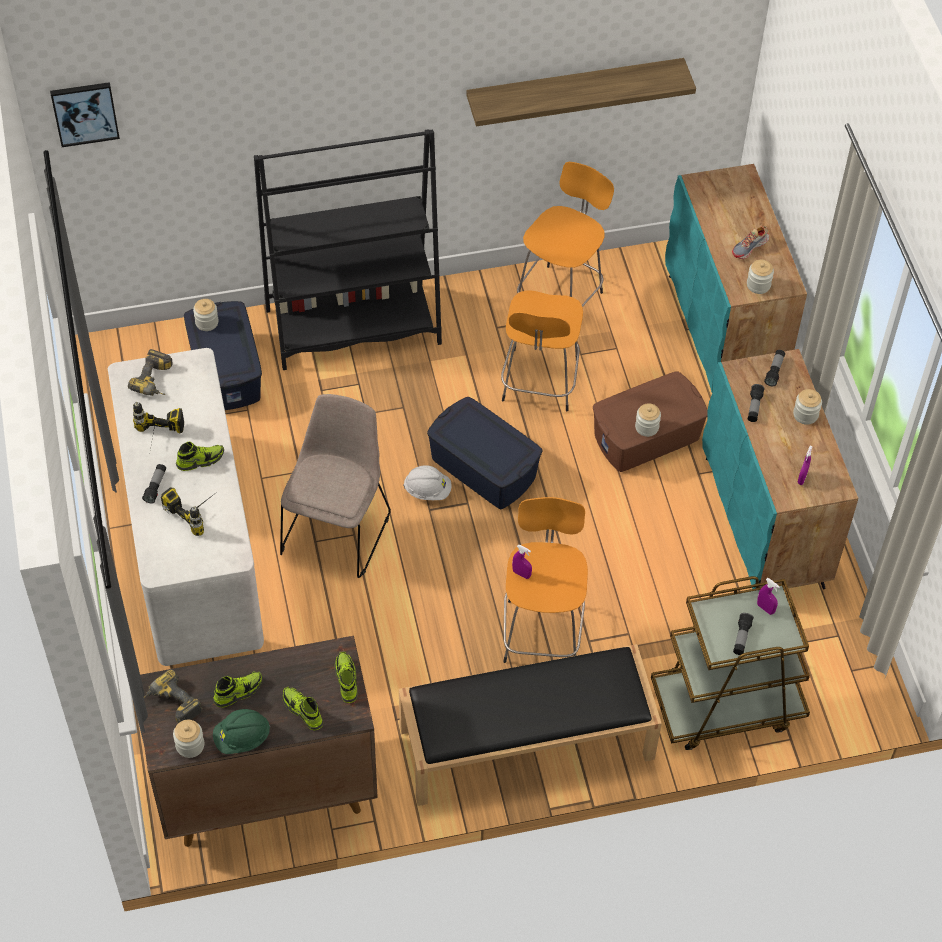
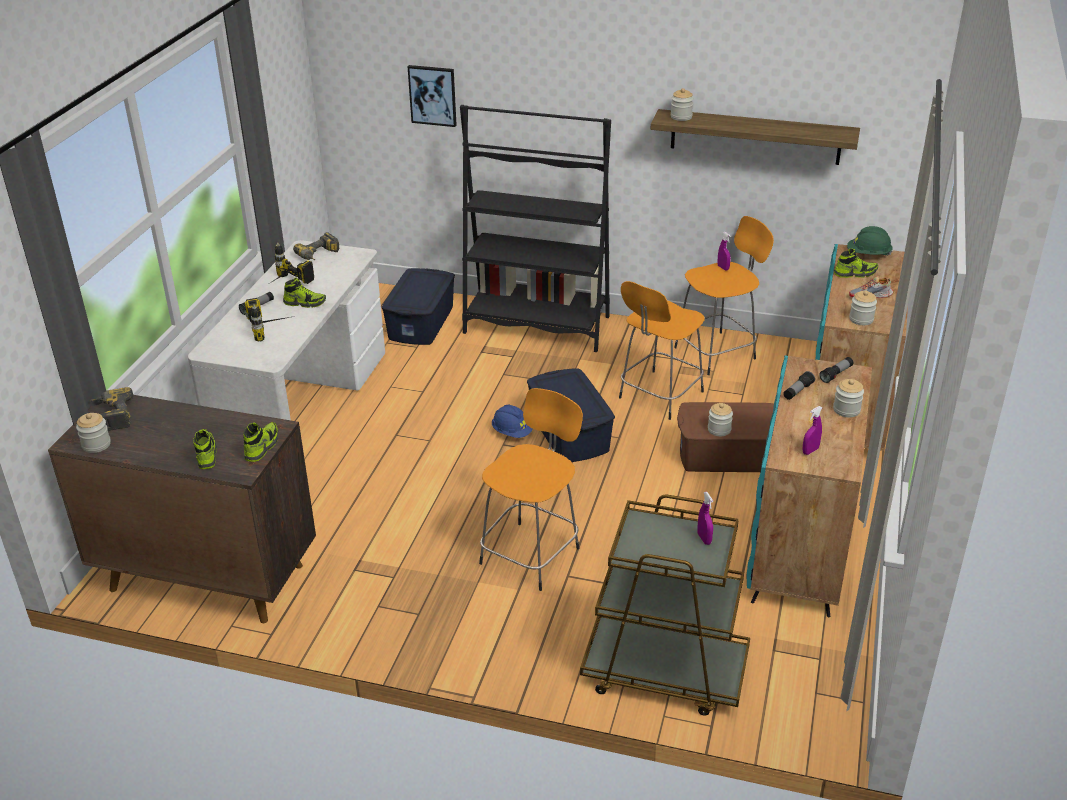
camera: 30 degrees right, 20 degrees down
(85, 113) = (351, 45): picture -> picture (433, 95)
(207, 322) = (418, 277): jar -> jar (681, 117)
(238, 691) = (170, 425): shoe -> shoe (855, 273)
(242, 738) = (140, 454): green hard hat -> green hard hat (868, 255)
(336, 530) = (418, 433): beige chair -> none
(427, 490) = (512, 432): white hard hat -> blue hard hat
(521, 574) = (507, 463): purple spray bottle -> purple spray bottle (723, 268)
(525, 743) = (449, 629): black bench -> none
(741, 637) = (661, 552): flashlight -> none

